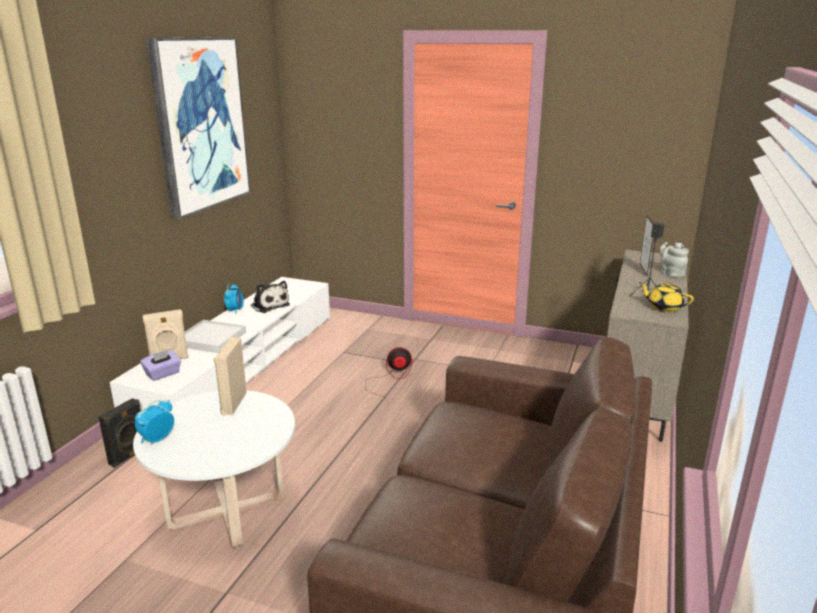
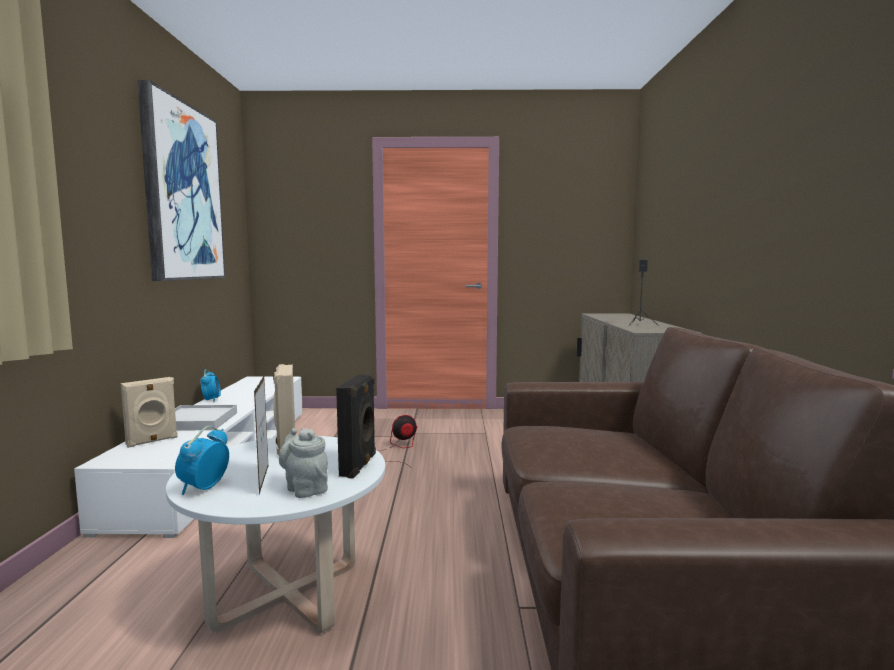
camera: 20 degrees left, 15 degrees down
(129, 456) = (109, 563): black speaker -> black speaker (359, 465)
(163, 374) = (151, 453): purple tissue box -> none
(269, 305) = (249, 394): plush toy -> none
(643, 270) = (613, 318): picture frame -> picture frame (264, 479)
(663, 307) = (664, 328): yellow teapot -> none
(671, 273) = (636, 318): grey teapot -> grey teapot (305, 488)

